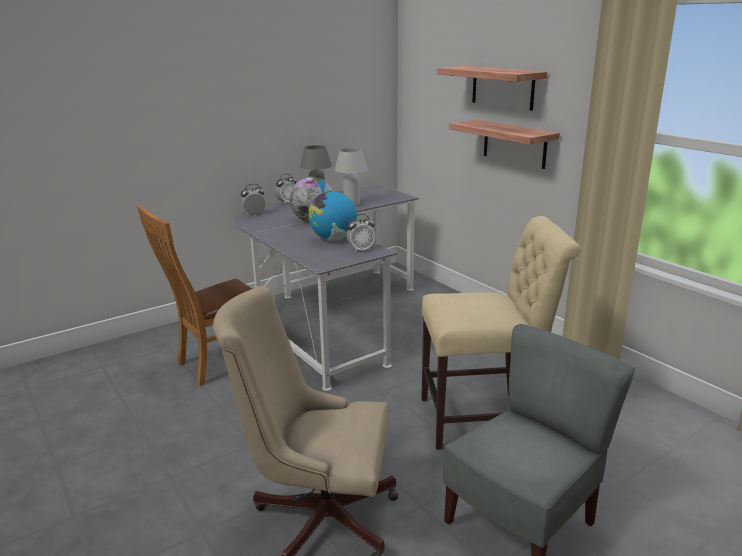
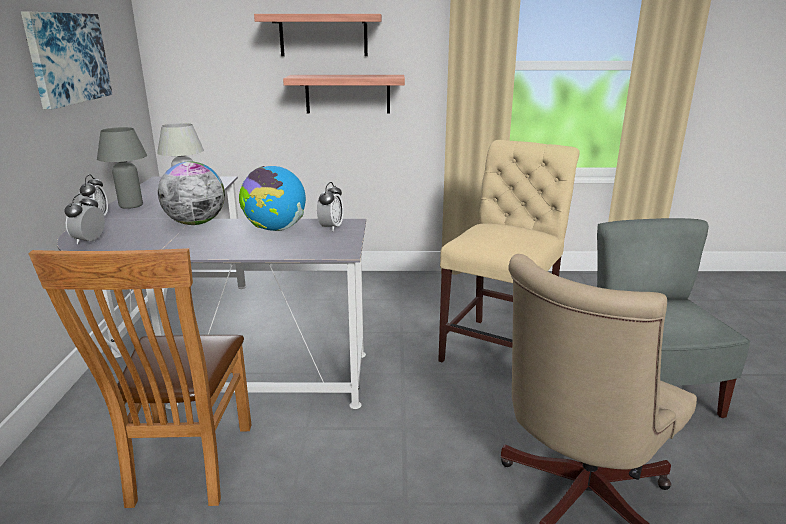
camera: 55 degrees left, 0 degrees up
(302, 96) = (67, 58): none -> picture

